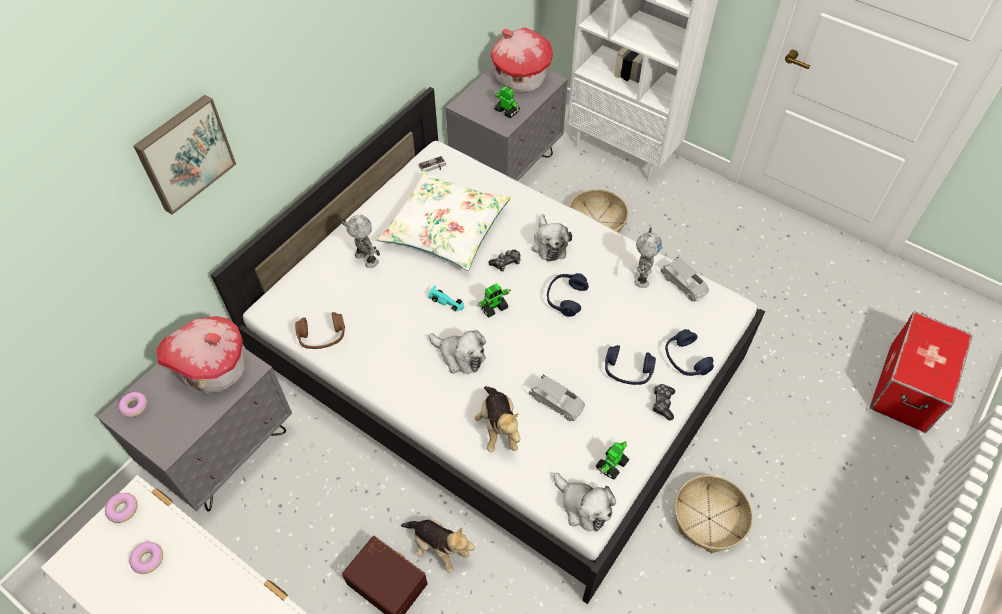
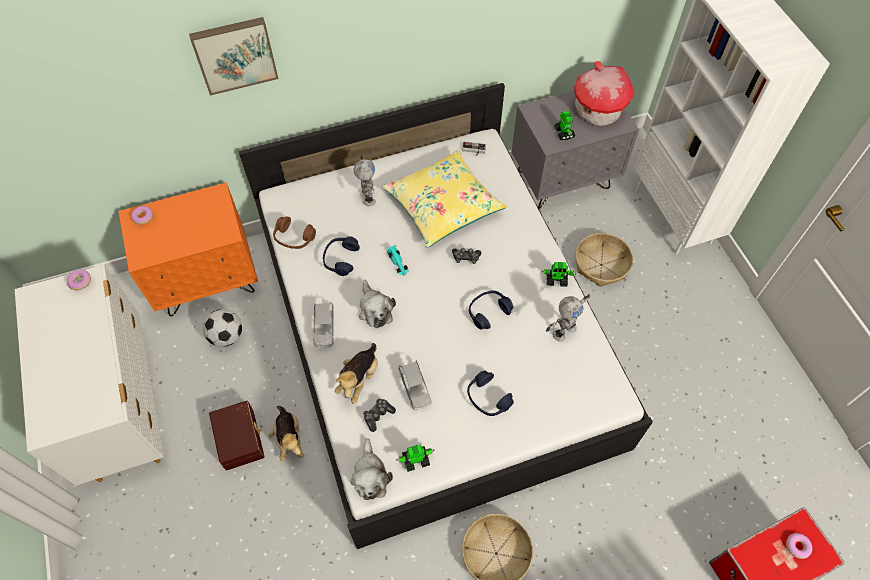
camera: 35 degrees right, 5 degrees up
(148, 559) = (70, 323): donut -> donut (797, 546)
(214, 369) = (206, 220): toy house -> none
(224, 451) = (208, 281): grey nightstand -> orange nightstand
(290, 492) = (227, 336): none -> football
(445, 229) = (443, 205): white pillow -> yellow pillow
(493, 307) = (428, 287): toy robot -> toy robot (556, 280)
(549, 244) = (511, 262): plush toy -> none
(662, 403) = (493, 440): game controller -> game controller (378, 415)
(684, 284) = (593, 358): grey toy car -> grey toy car (324, 328)
(685, 359) = (541, 418): blue headphones -> blue headphones (341, 259)

